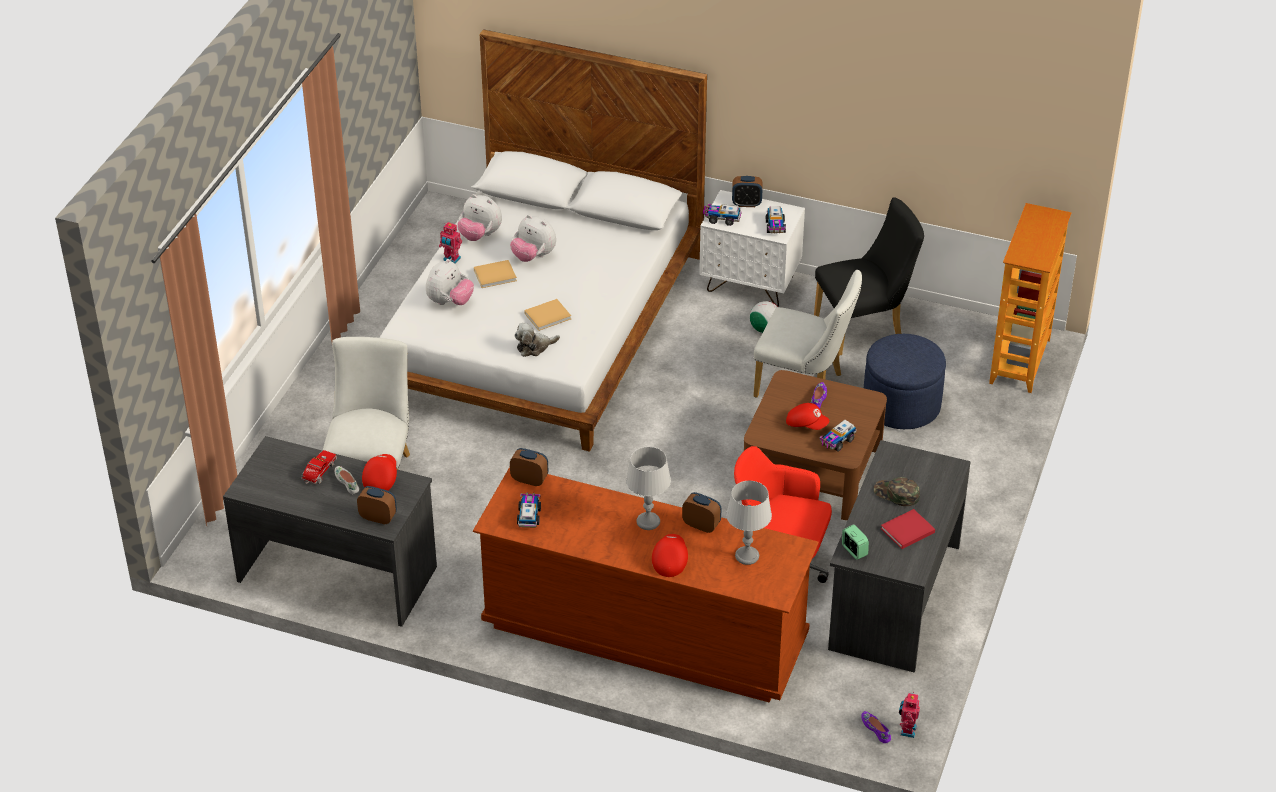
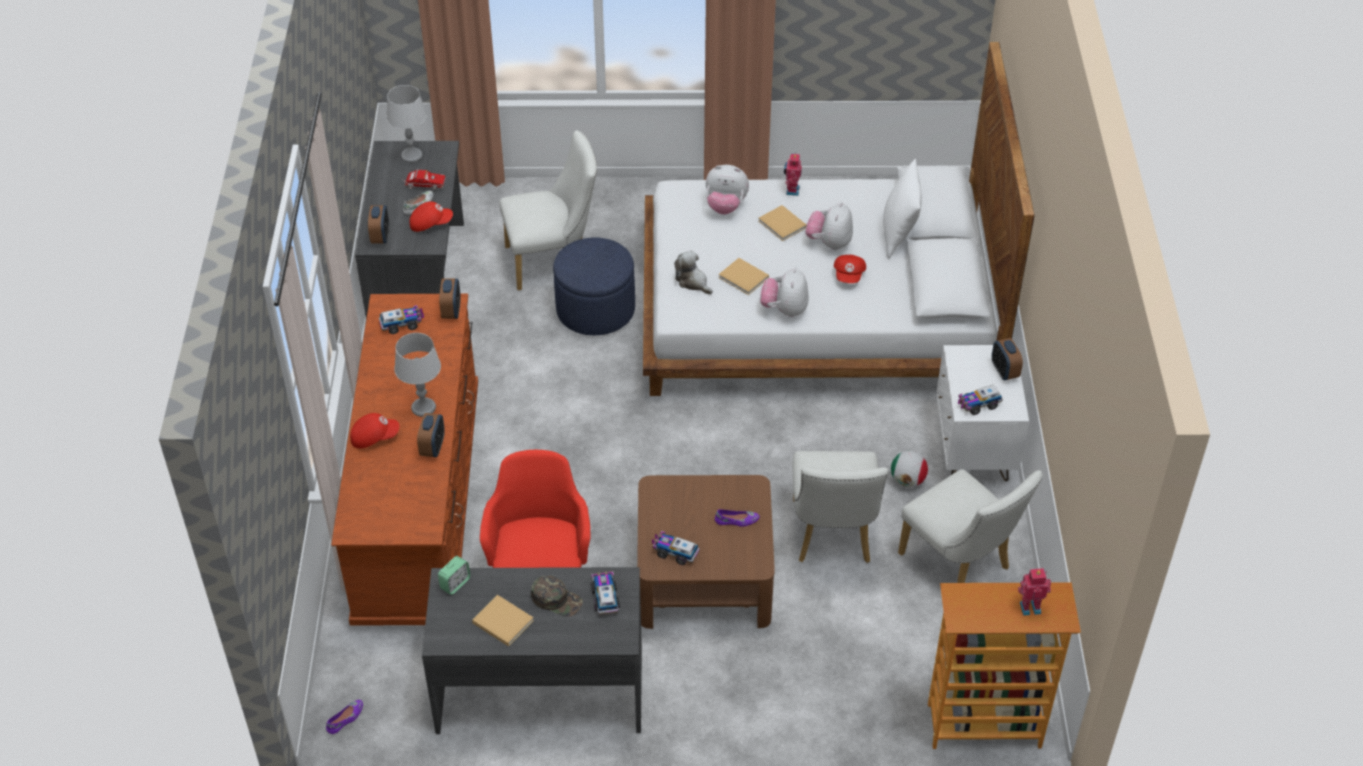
camera: 70 degrees right, 5 degrees up
(480, 235) = (840, 198): plush toy -> plush toy (784, 309)
(546, 216) = (899, 234): none -> white pillow
(721, 219) = (964, 358): toy truck -> toy truck (605, 597)
(746, 556) = (400, 492): grey table lamp -> grey table lamp (412, 155)
(806, 424) = (691, 520): red cap -> red cap (849, 275)
(865, 327) = (960, 565): black chair -> white chair
(896, 494) = (556, 599): green cap -> green cap turned 105 degrees clockwise
(901, 405) = (846, 629): blue ottoman -> blue ottoman (595, 309)
(906, 531) = (501, 621): red book -> beige book
(907, 730) = (351, 746): toy robot -> toy robot (1030, 606)

